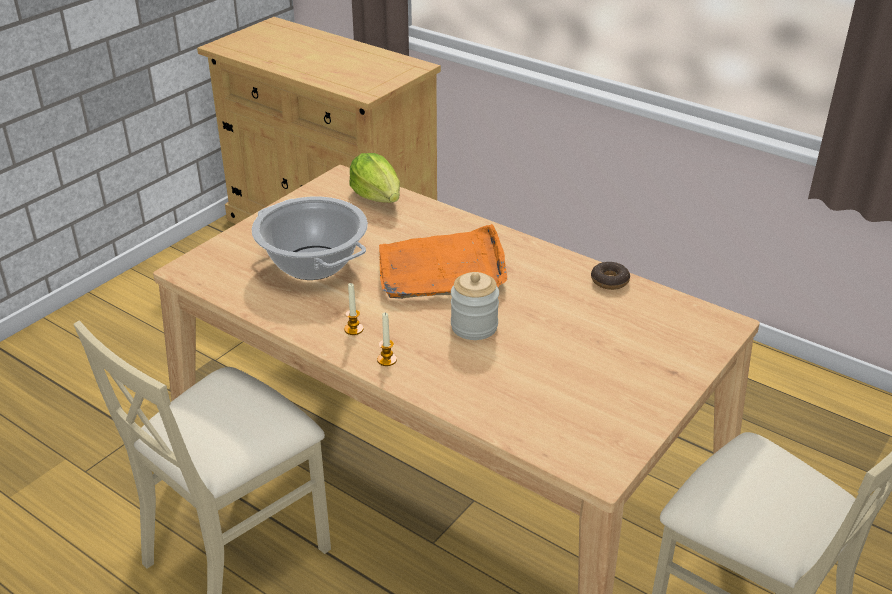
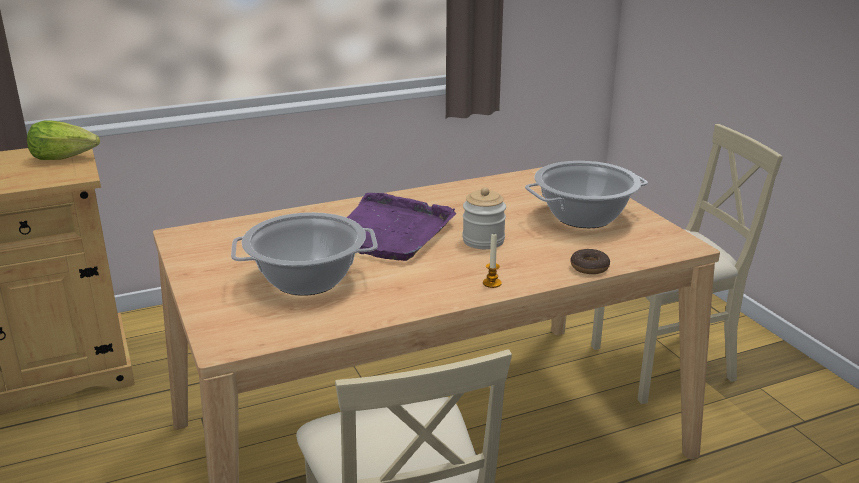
camera: 60 degrees left, 10 degrees down
(353, 329) = (433, 286): candle -> none
(378, 197) = (241, 228): lettuce -> lettuce (64, 157)
(442, 269) = (390, 232): orange tray -> purple tray
(603, 374) = (584, 217): none -> cooking pot
(609, 281) = (478, 185): donut -> donut (589, 267)

